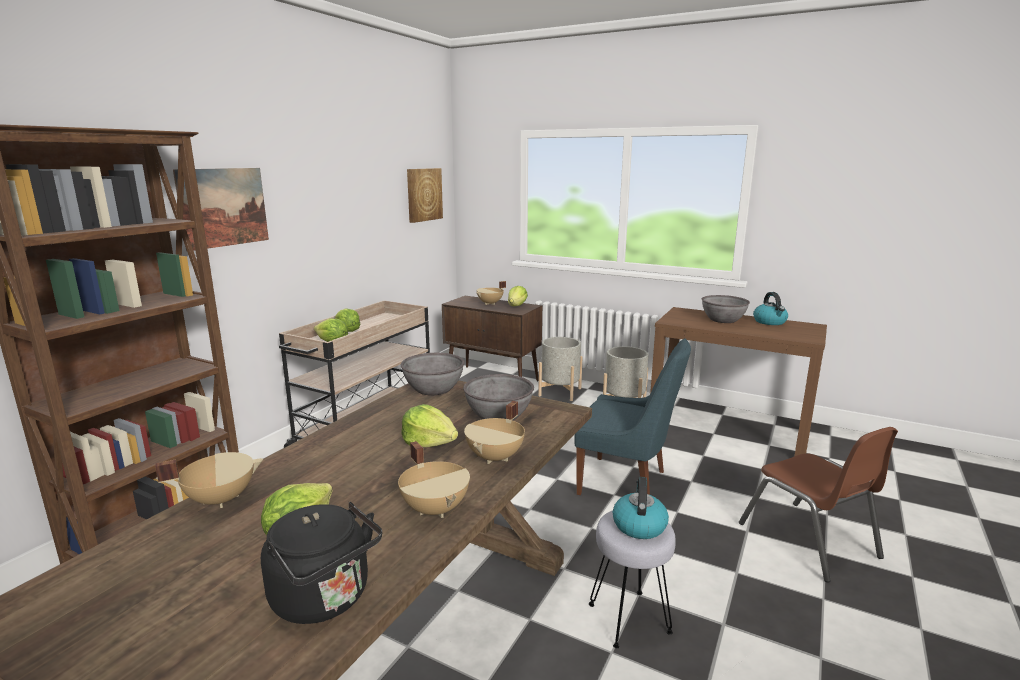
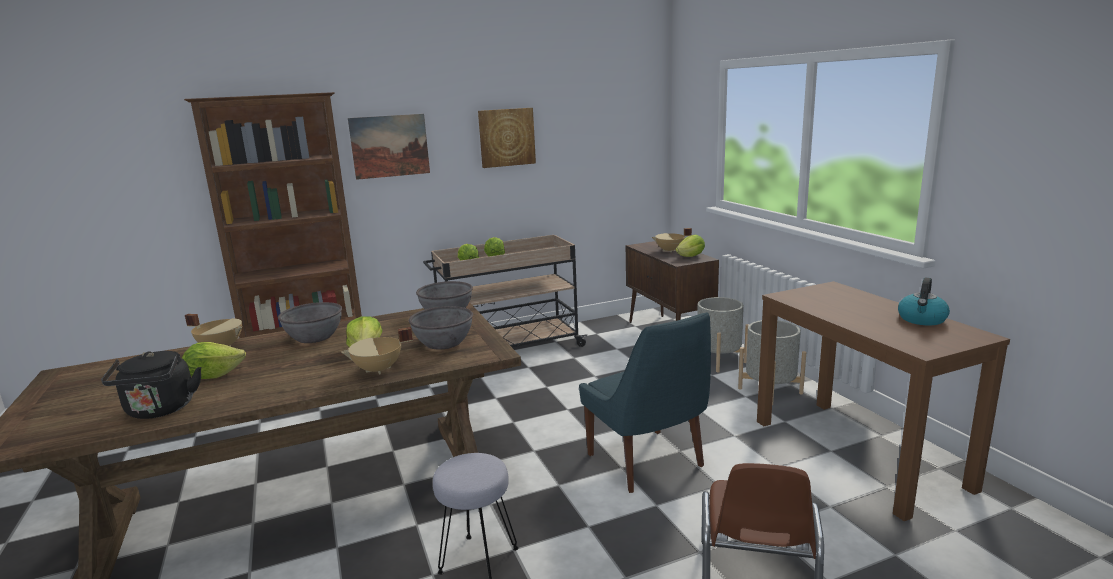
camera: 40 degrees right, 0 degrees up
(423, 194) = (622, 132): picture -> picture (506, 137)
(436, 509) = (286, 387): beige cooking pot -> none
(639, 525) = (472, 470): kettle -> none
(723, 320) = (858, 306): grey bowl -> grey bowl (314, 337)

